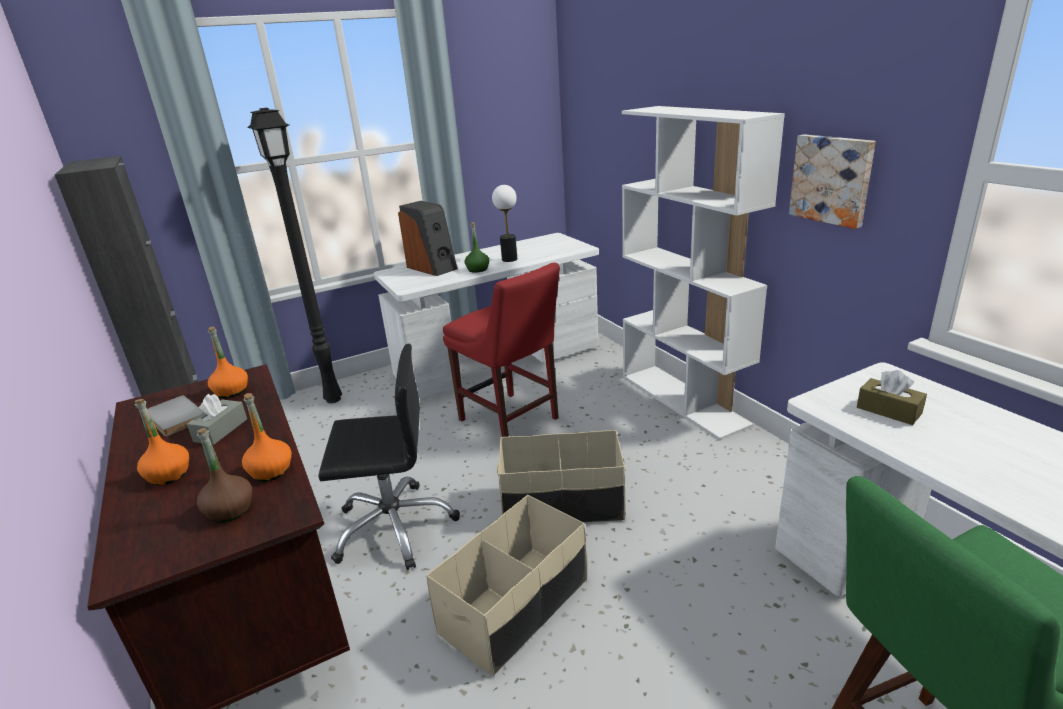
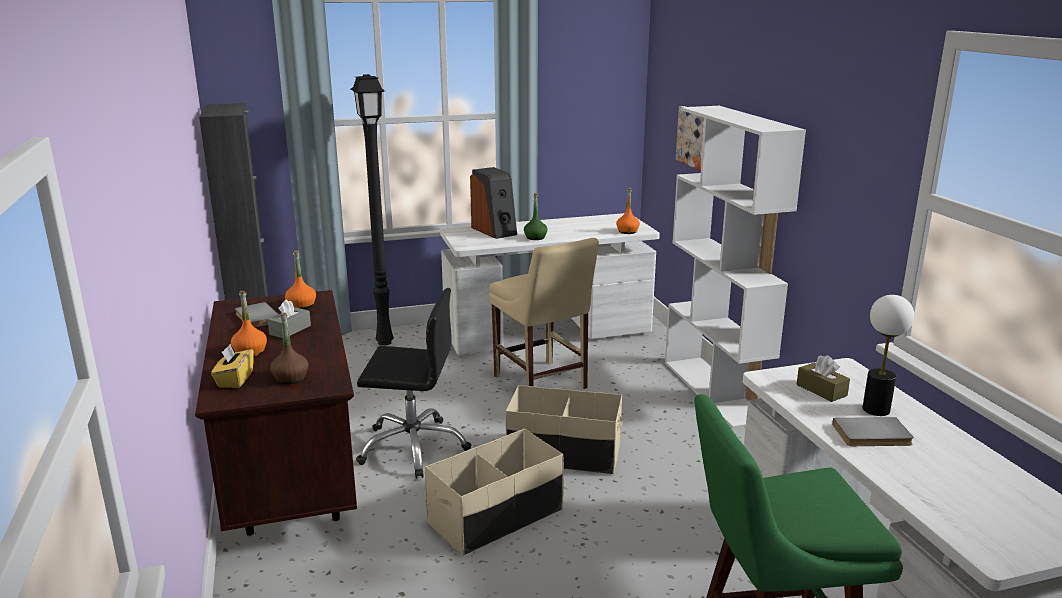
camera: 10 degrees right, 5 degrees down
(148, 528) = (235, 380): none -> yellow tissue box
(271, 471) = (323, 360): orange bottle -> orange bottle (627, 231)
(509, 259) = (568, 232): table lamp -> table lamp (875, 410)
(511, 421) = (542, 384): red chair -> beige chair
(832, 179) = (836, 193): picture -> picture (695, 137)
(996, 467) = (872, 436): none -> grey book

